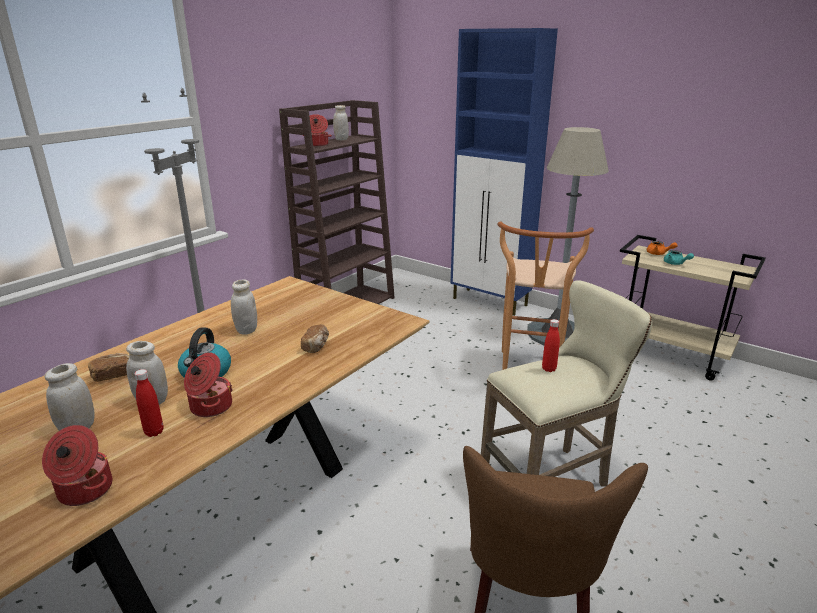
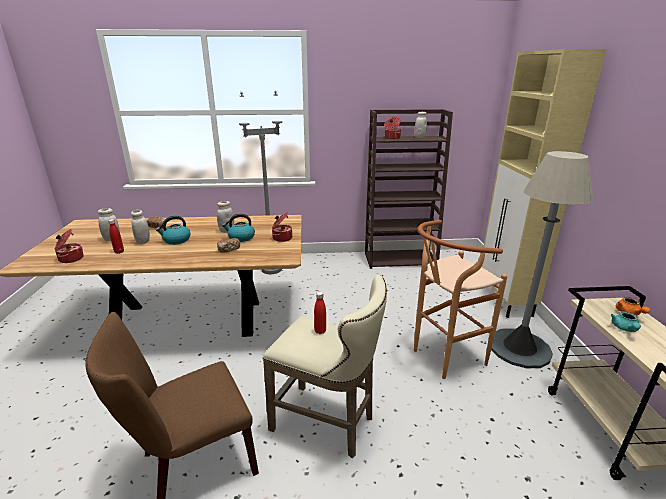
camera: 50 degrees right, 0 degrees up
(210, 407) = (147, 253): cooking pot -> cooking pot (282, 238)
(291, 328) = (241, 238): none -> kettle
(490, 302) = (505, 300): blue cabinet -> beige cabinet

